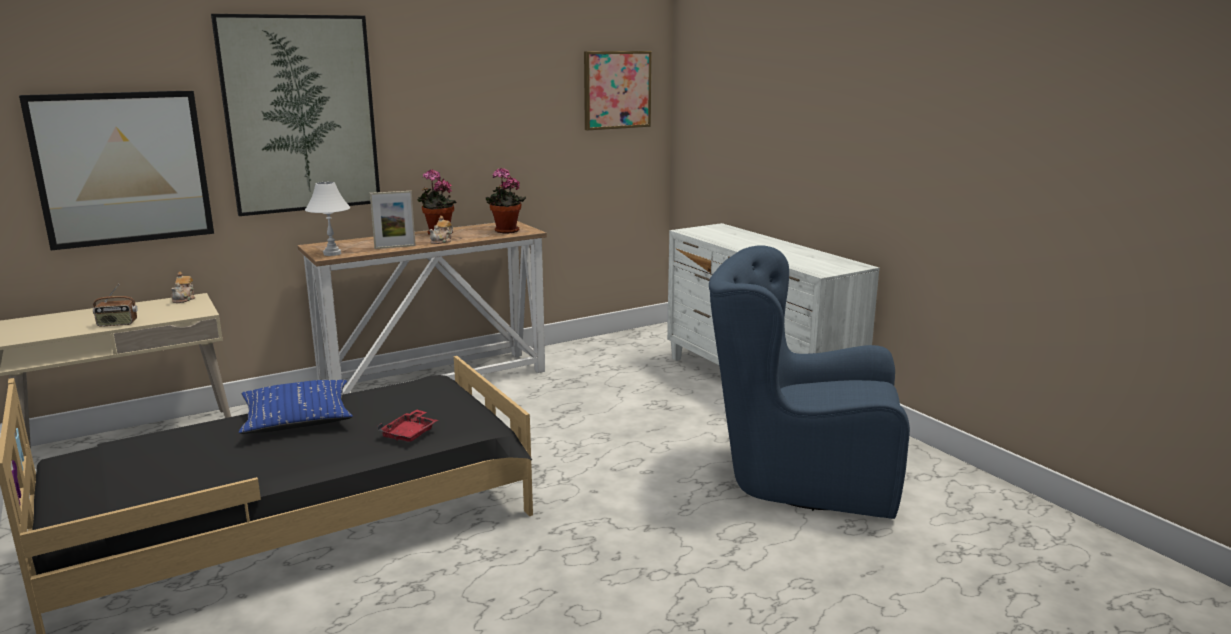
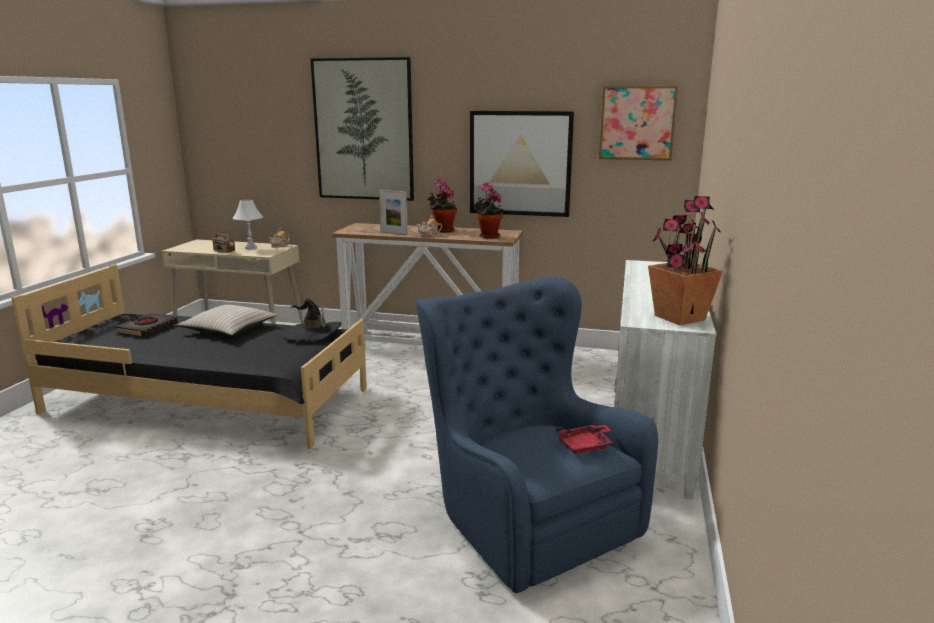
camera: 45 degrees right, 0 degrees up
(122, 168) = (260, 158): picture -> picture (520, 163)
(168, 457) = (147, 329): none -> black book
(297, 418) = (229, 329): blue pillow -> beige pillow
(332, 253) = (352, 230): white table lamp -> white table lamp (251, 248)
(410, 433) = (247, 357): red tray -> red tray (585, 446)
(418, 389) = (312, 334): none -> black hat
(833, 263) = (679, 317): none -> potted plant

